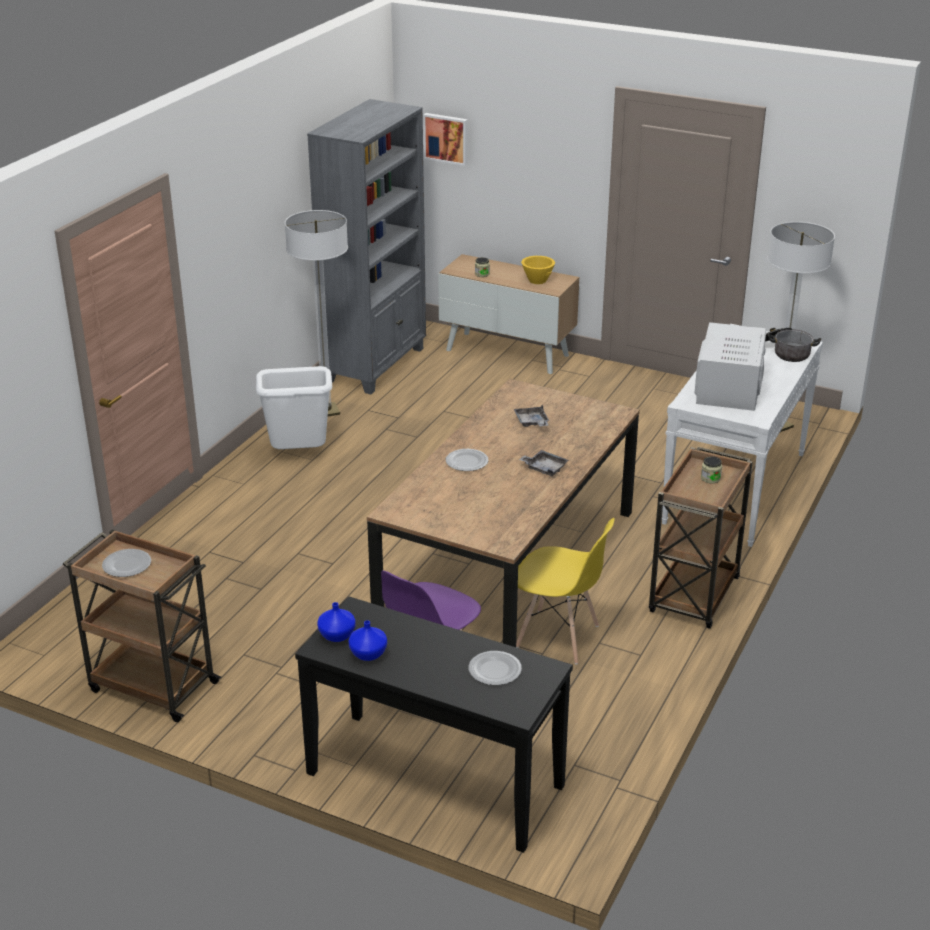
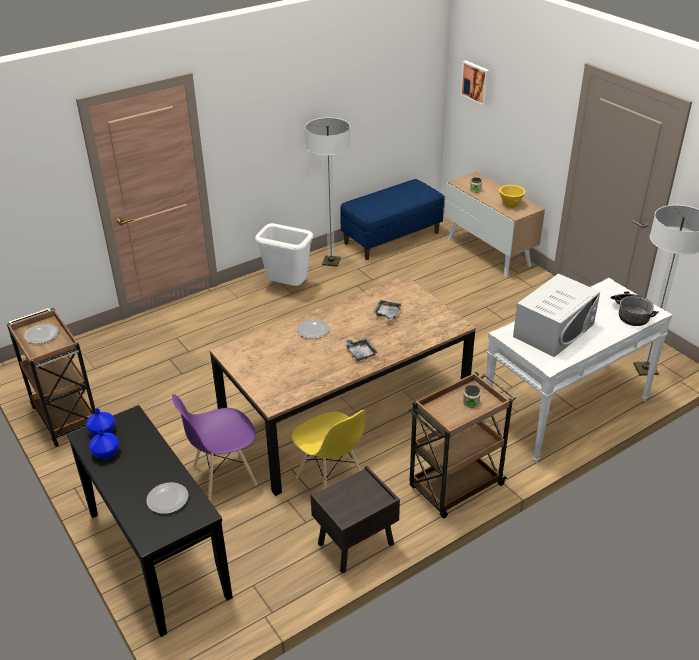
camera: 30 degrees right, 5 degrees up
(376, 365) = (391, 237): grey bookcase -> blue bench
(644, 686) = (355, 544): none -> brown nightstand

